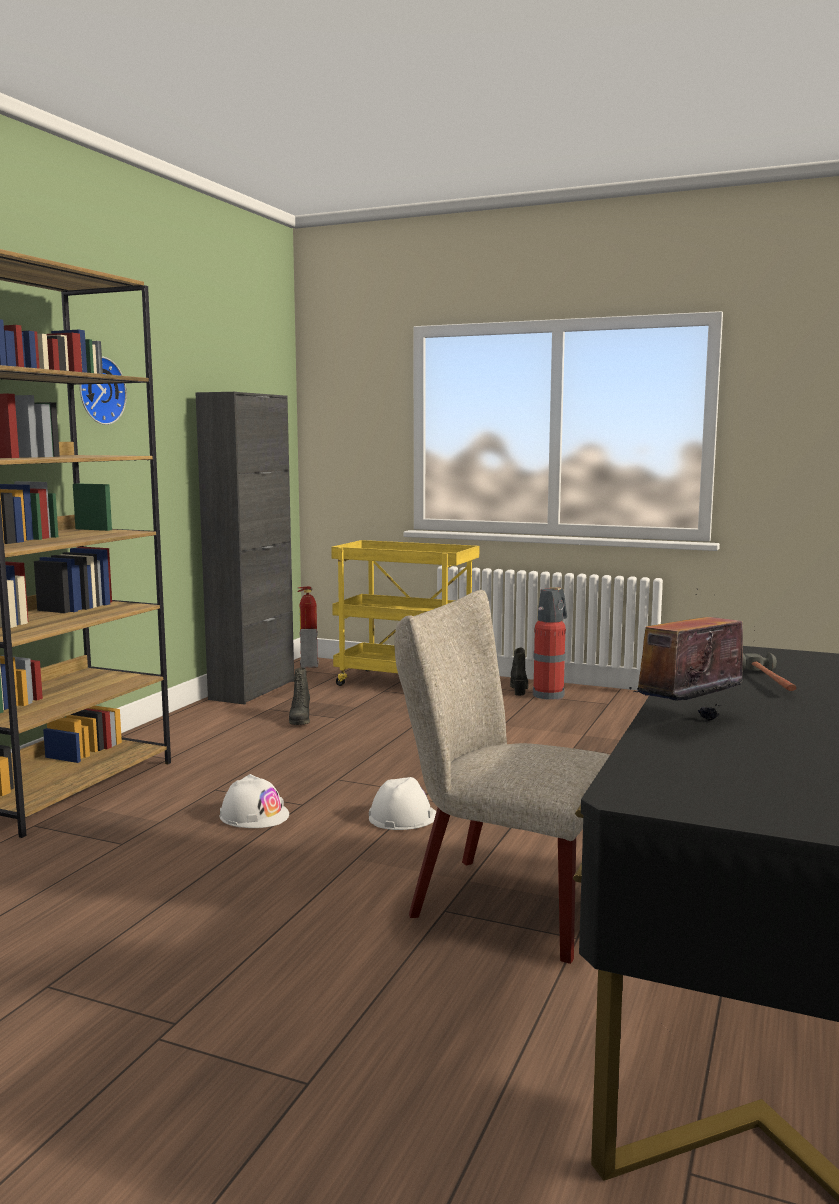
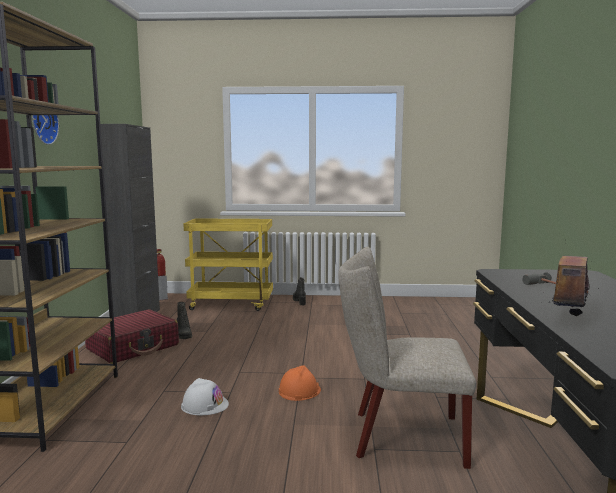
camera: 20 degrees left, 0 degrees up
(219, 728) = (133, 347): none -> red suitcase
(403, 816) = (299, 390): white hard hat -> orange hard hat
(549, 695) = (319, 303): fire extinguisher -> none

